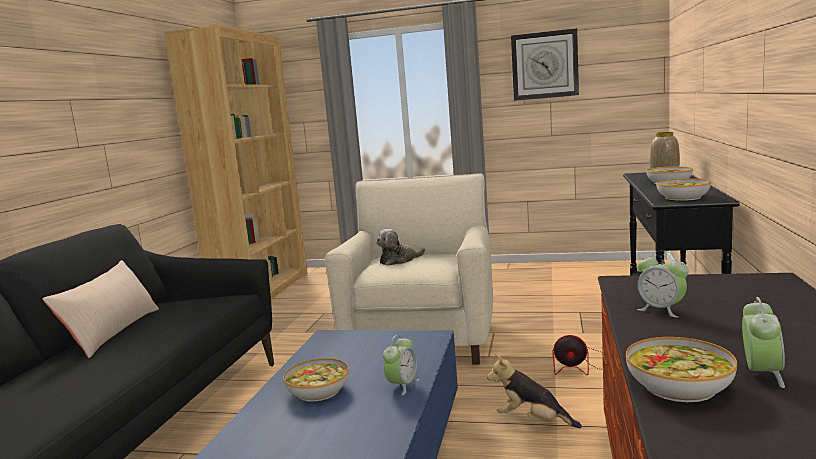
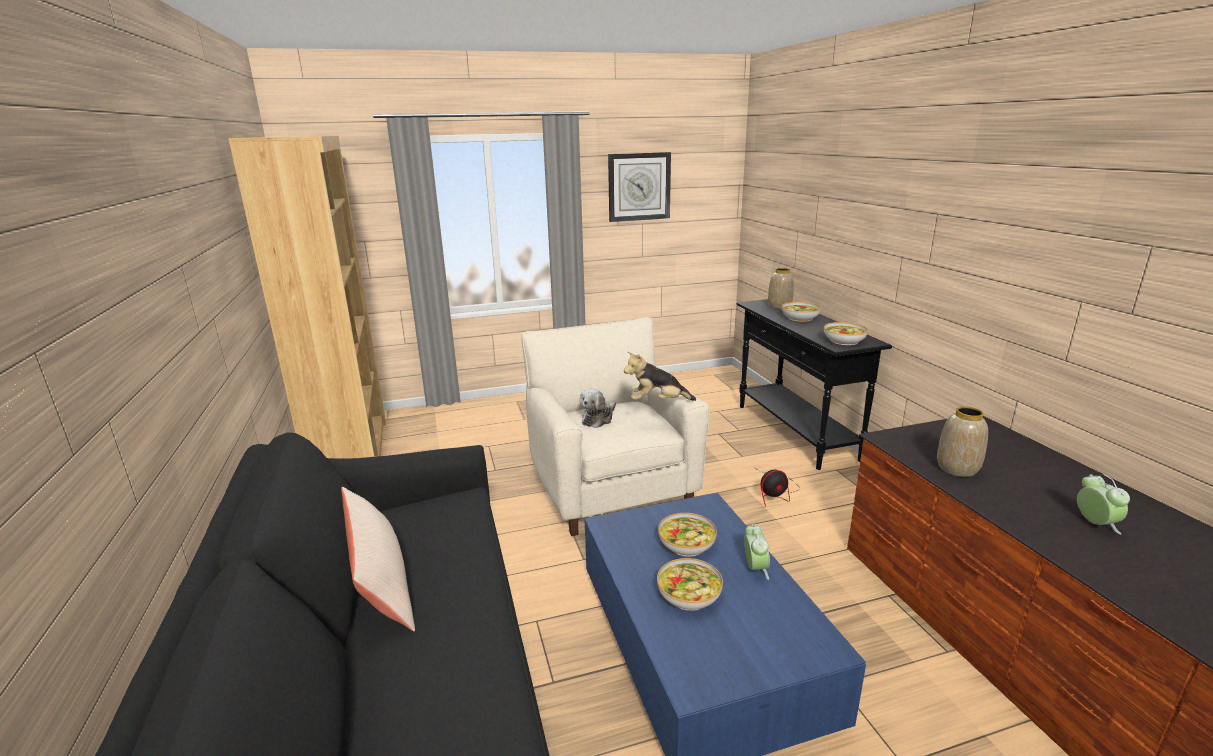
camera: 30 degrees left, 10 degrees up
(532, 421) = (792, 558): plush toy -> plush toy (657, 402)
(661, 310) = (957, 469): alarm clock -> vase
(678, 385) = (1070, 547): bowl -> bowl (686, 544)

